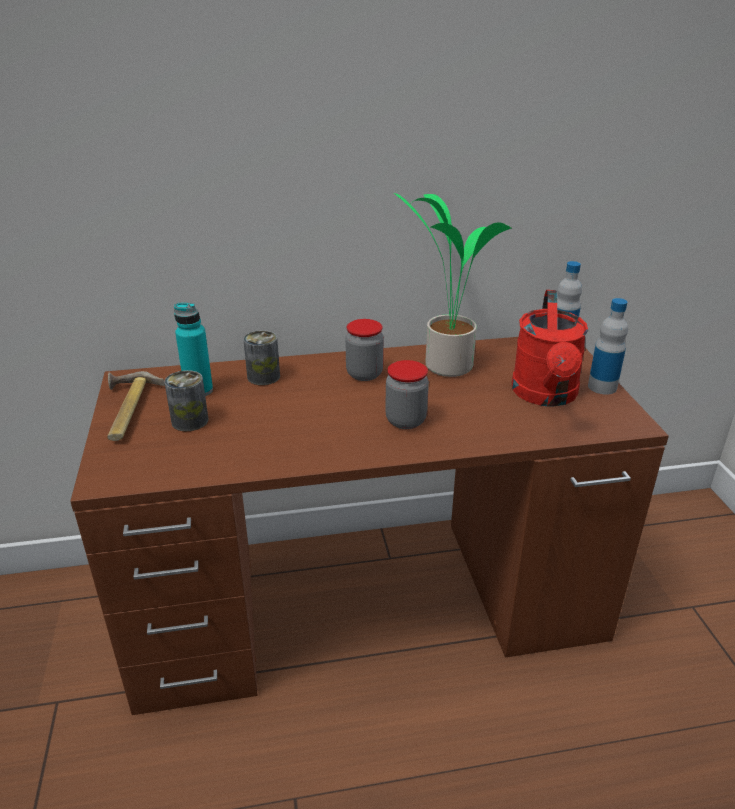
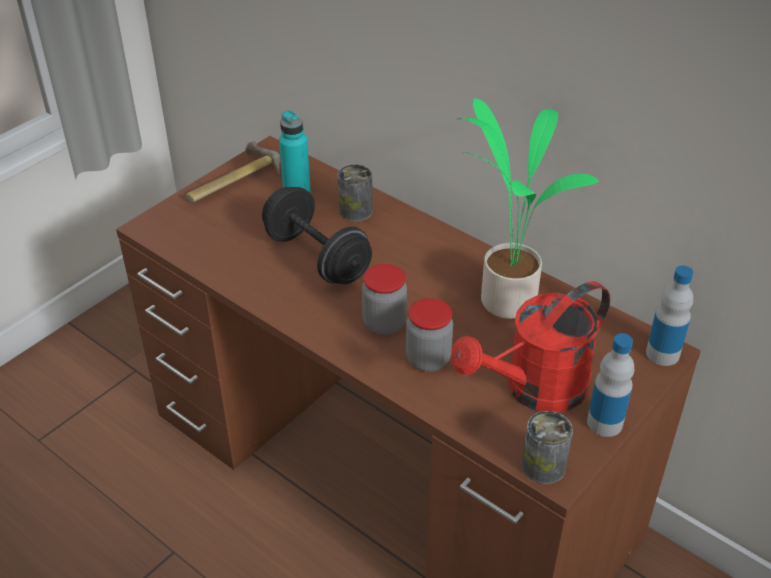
camera: 50 degrees right, 10 degrees up
(190, 421) = (254, 216): can -> can (543, 466)
(288, 415) = (317, 257): none -> black dumbbell
(364, 374) = (429, 260): jar -> jar (428, 359)

